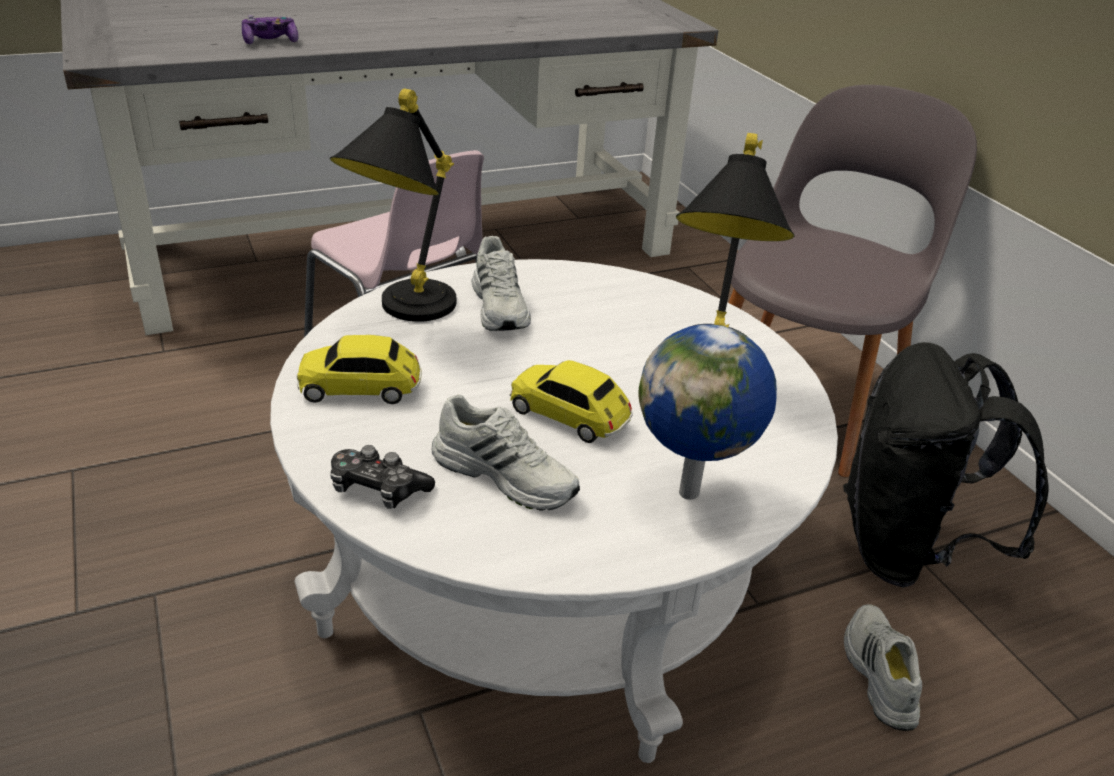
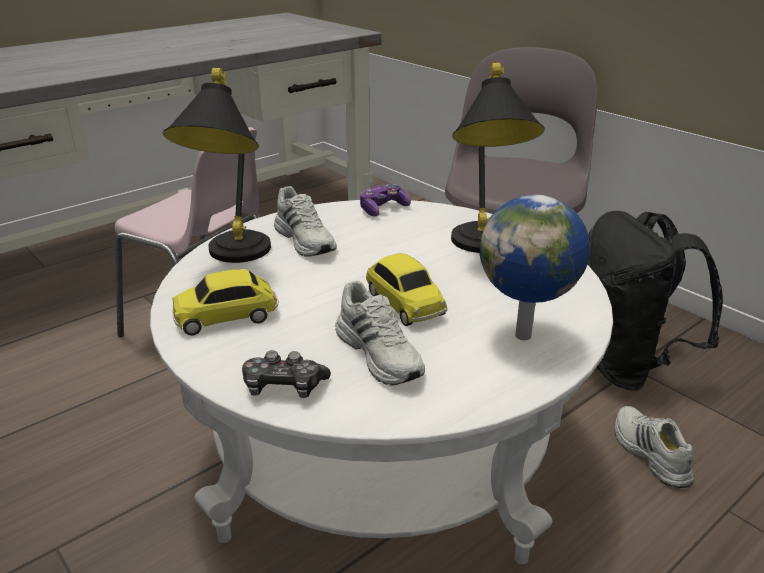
camera: 15 degrees left, 5 degrees down
(270, 41) = (42, 75): game controller -> game controller (383, 209)
(506, 474) = (380, 353): white shoe -> white shoe turned 45 degrees clockwise
(569, 416) = (404, 303): toy car -> toy car turned 135 degrees counterclockwise

